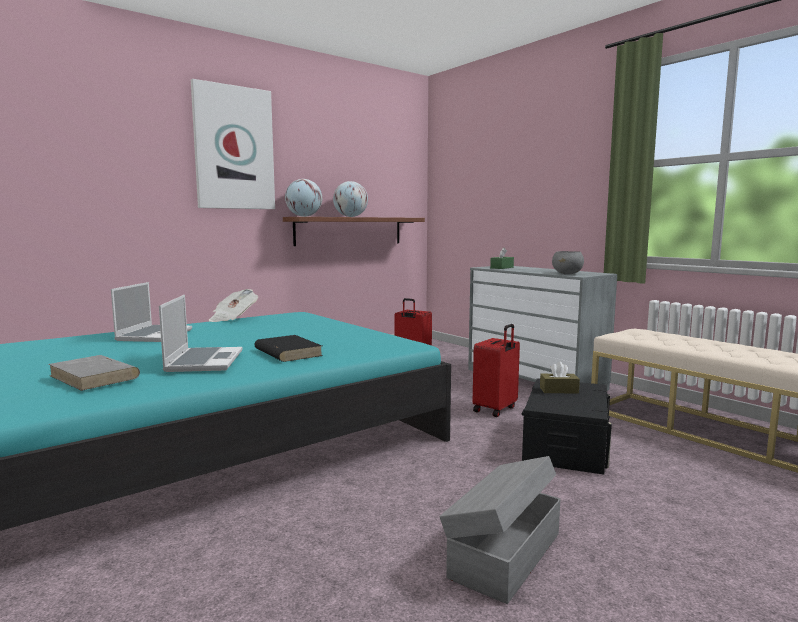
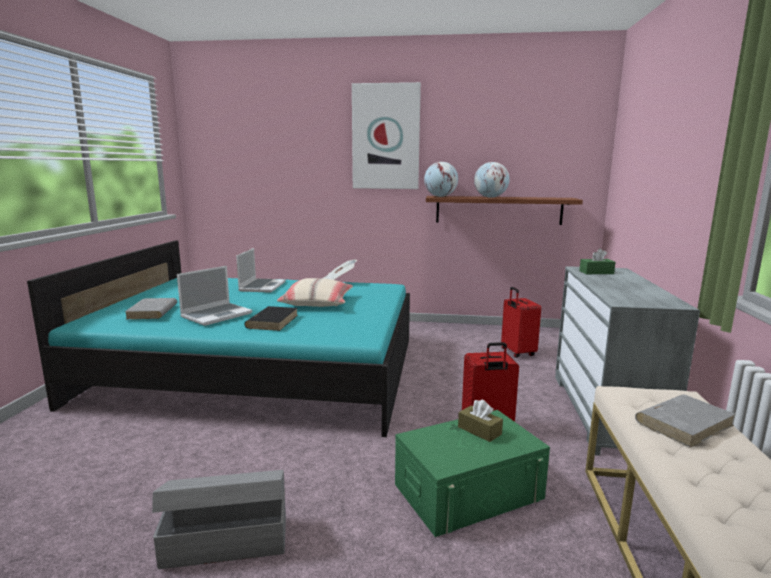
camera: 45 degrees right, 5 degrees up
(154, 335) = (262, 286): laptop -> laptop turned 45 degrees counterclockwise
(277, 334) = (317, 303): none -> beige pillow
(565, 445) = (468, 491): black storage box -> green storage box
(567, 273) = (623, 297): grey bowl -> none
(672, 338) = (684, 423): none -> grey book

